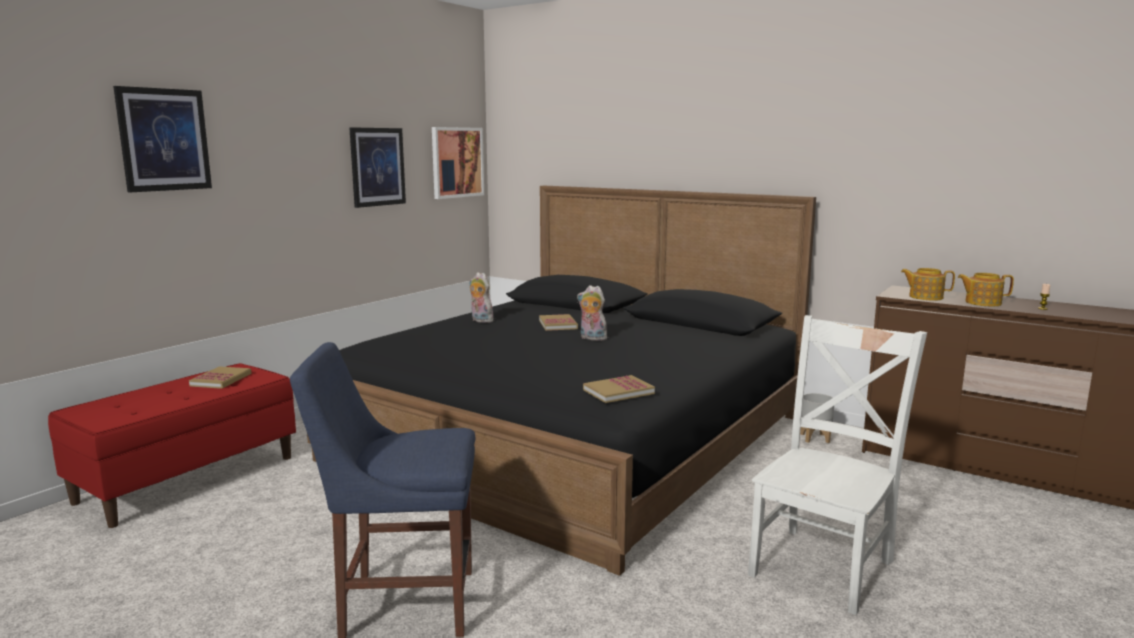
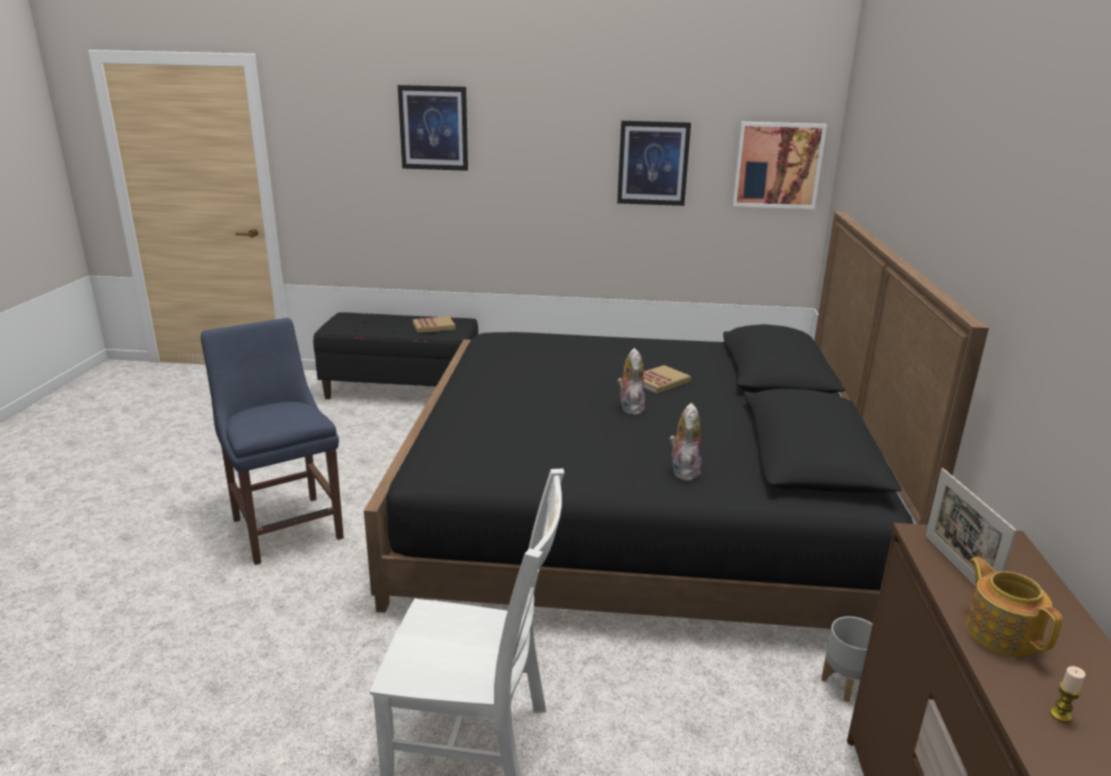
camera: 60 degrees right, 10 degrees up
(188, 479) = (402, 390): red bench -> black bench
(480, 320) = (625, 349): plush toy -> plush toy (683, 470)
(618, 392) = (465, 458): book -> none
(925, 297) = (957, 568): teapot -> picture frame

